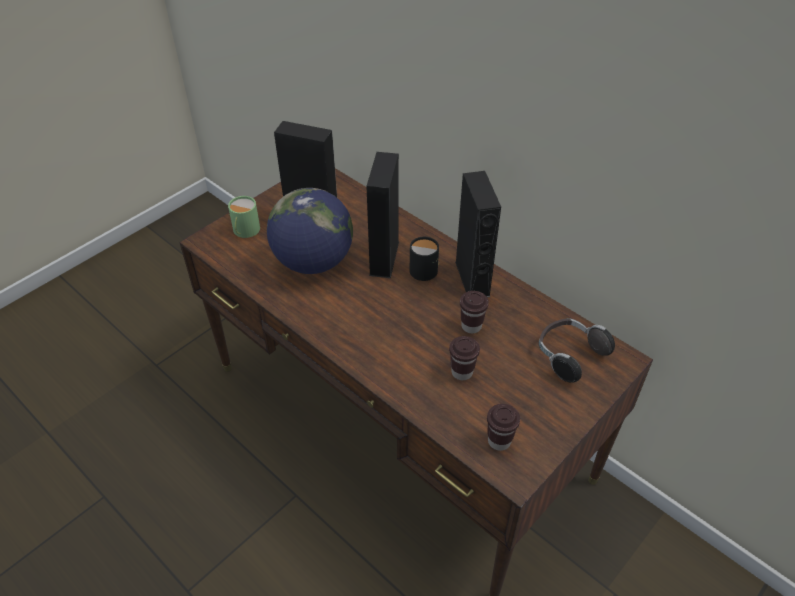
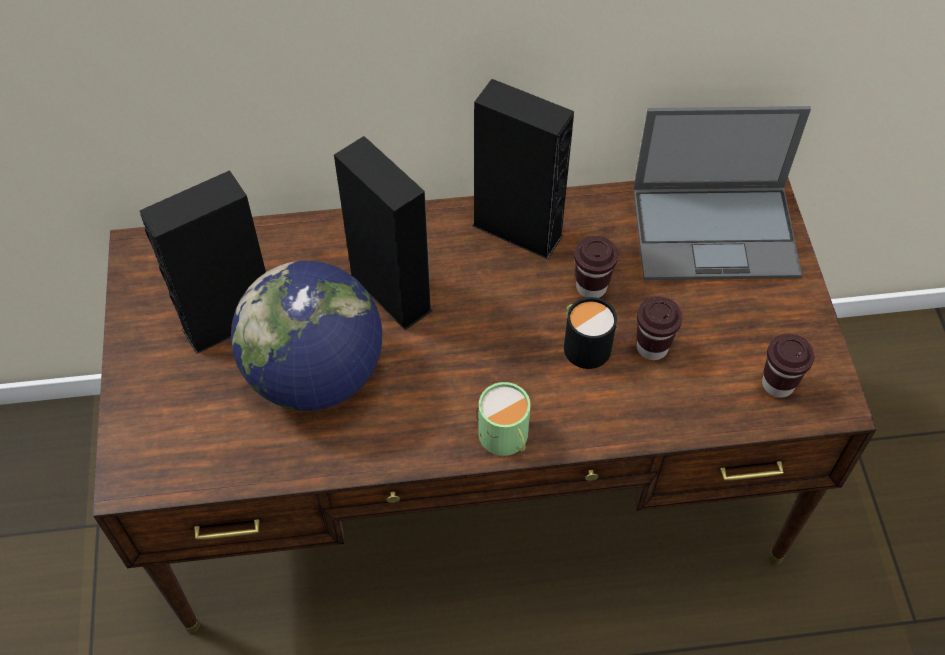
camera: 50 degrees left, 10 degrees up
(244, 231) = (163, 416): green mug -> green mug (505, 438)
(424, 268) = (452, 264): black mug -> black mug (584, 344)
(569, 355) = (716, 232): headphones -> laptop

